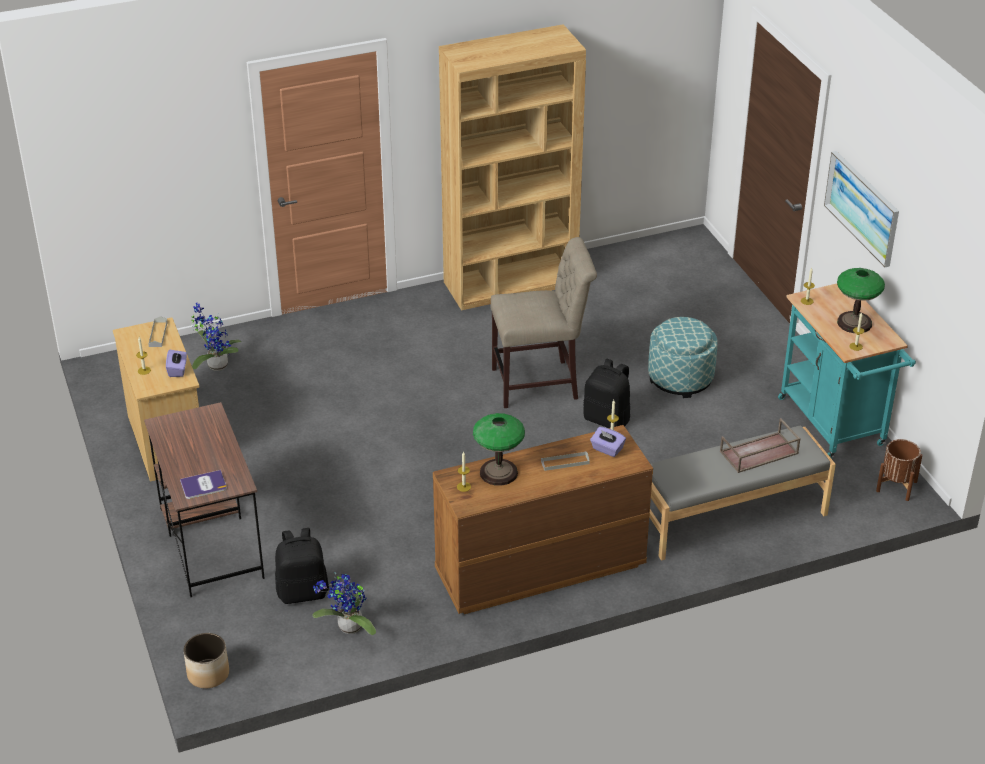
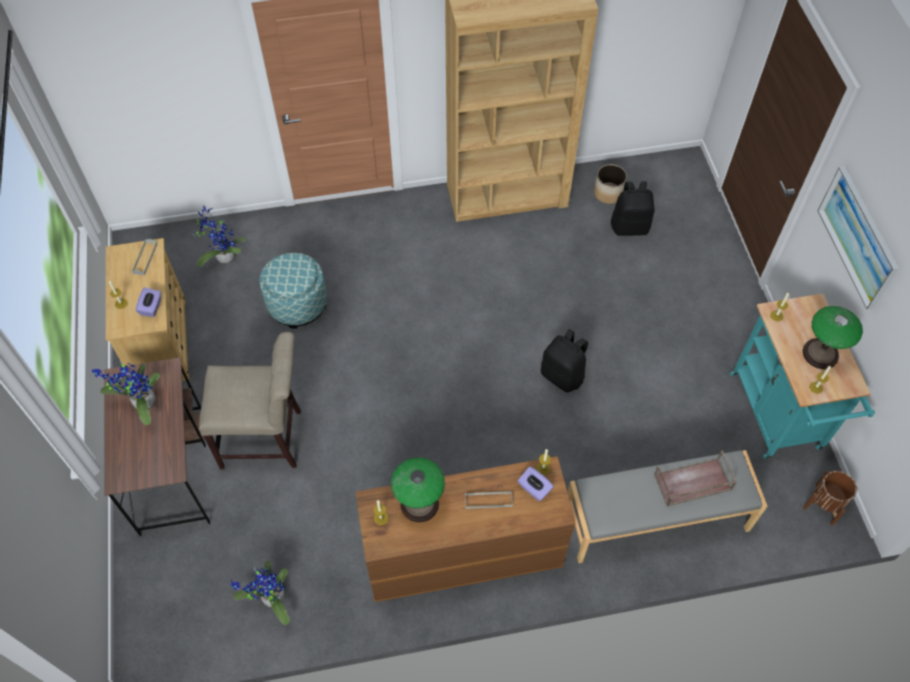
camera: 10 degrees right, 20 degrees up
(192, 440) = (141, 403): none -> potted plant
(203, 485) = (137, 466): book -> none
(208, 674) = (134, 635): planter -> planter (608, 193)
(303, 592) = (240, 546): black backpack -> black backpack (630, 226)
(540, 383) = (510, 322): beige chair -> beige chair (267, 439)
(680, 378) = (641, 335): ottoman -> ottoman (297, 304)

